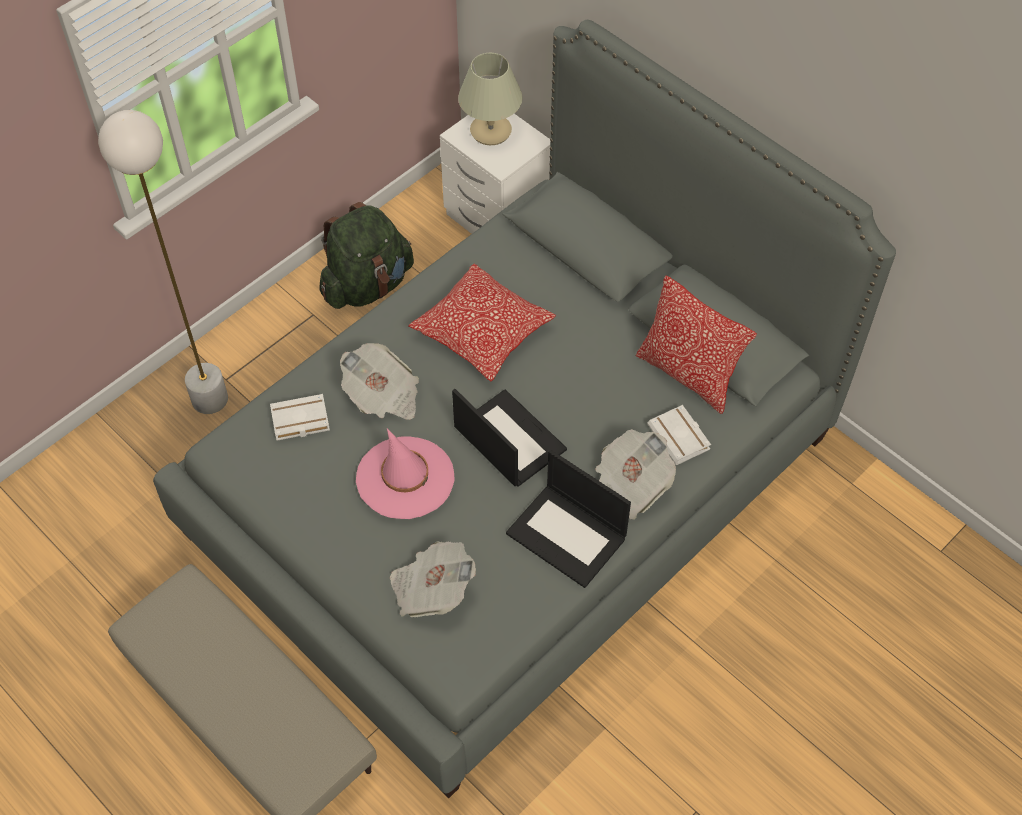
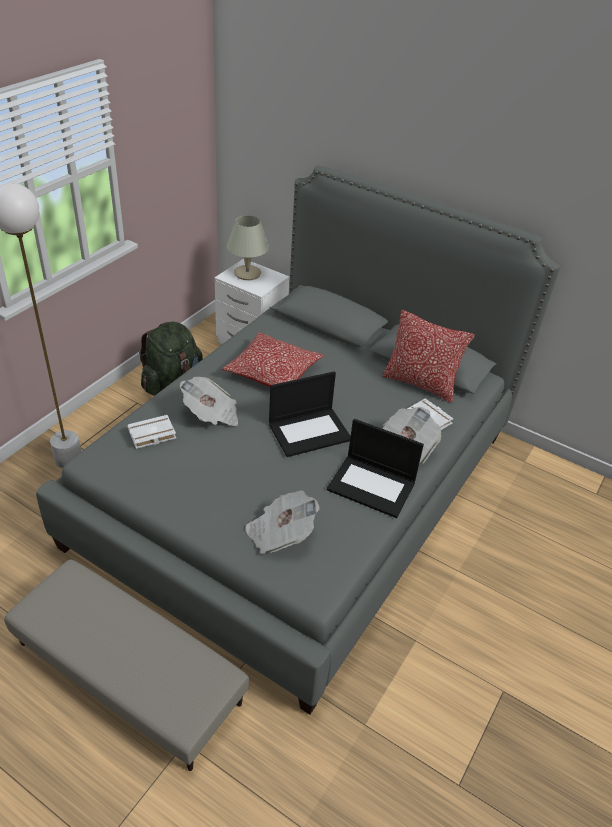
camera: 15 degrees left, 15 degrees down
(405, 478) = (241, 462): pink hat -> none
(508, 439) = (310, 431): laptop -> laptop turned 120 degrees clockwise

